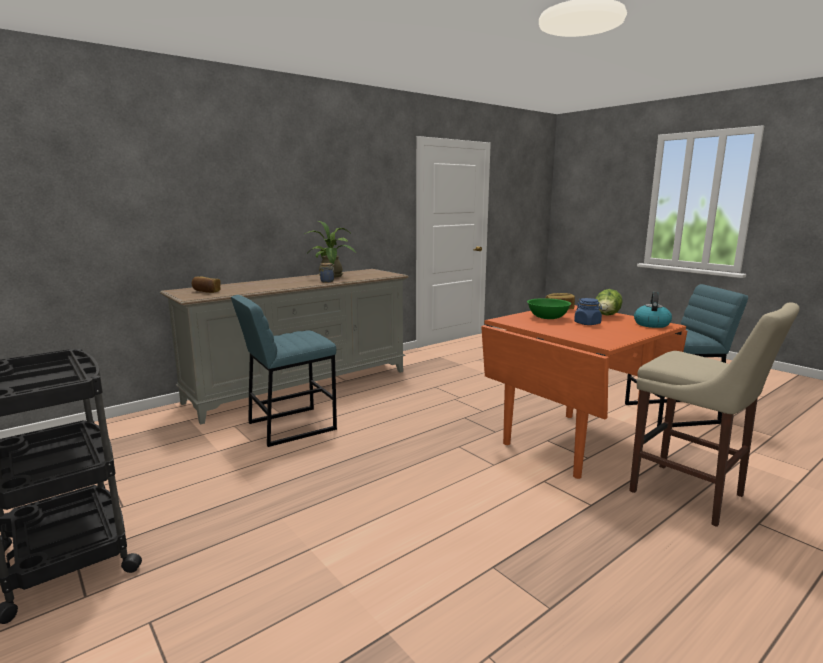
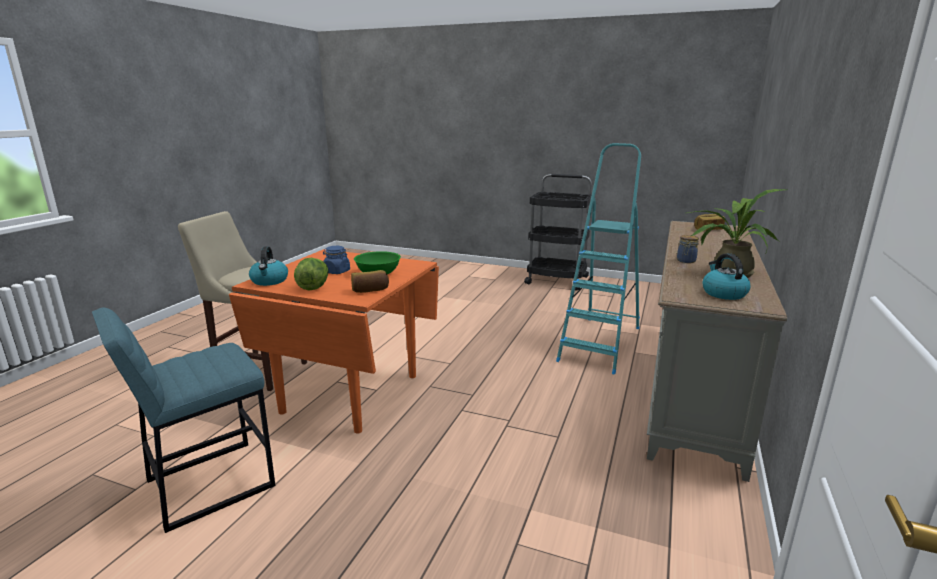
camera: 150 degrees right, 5 degrees up
(289, 426) = (600, 344): blue stool -> turquoise step ladder
(369, 273) = (723, 293): none -> kettle

